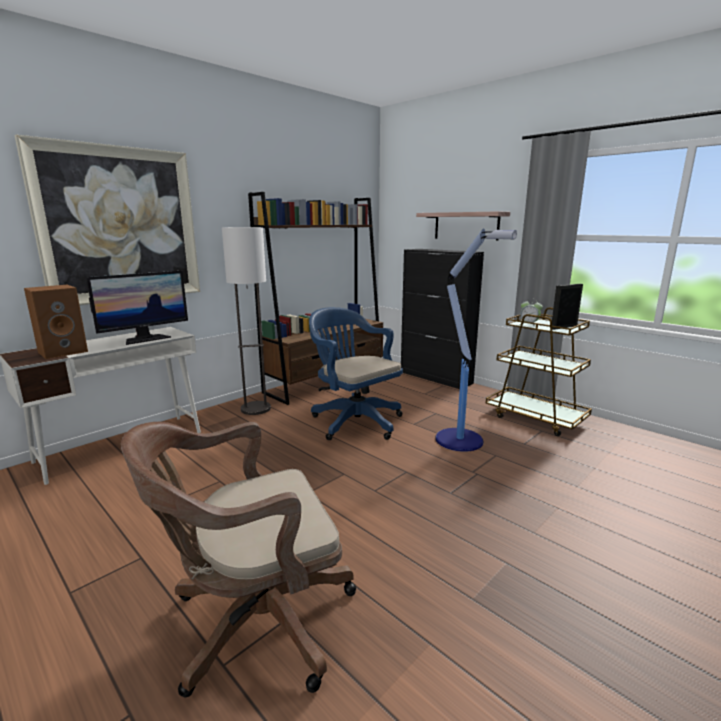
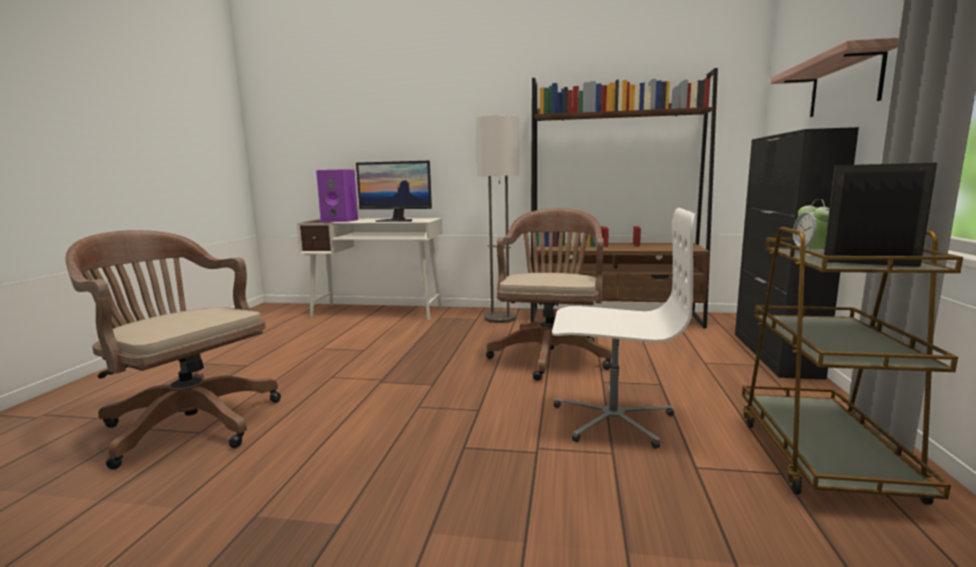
camera: 55 degrees right, 5 degrees down
(64, 351) = (341, 220): brown speaker -> purple speaker
(120, 225) = (409, 123): picture -> none
(354, 421) = (550, 354): blue office chair -> brown office chair
(461, 440) = (612, 419): floor lamp -> white office chair

